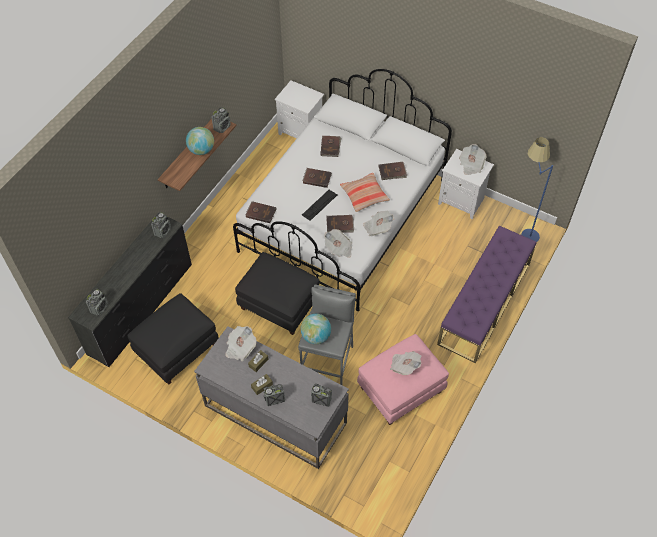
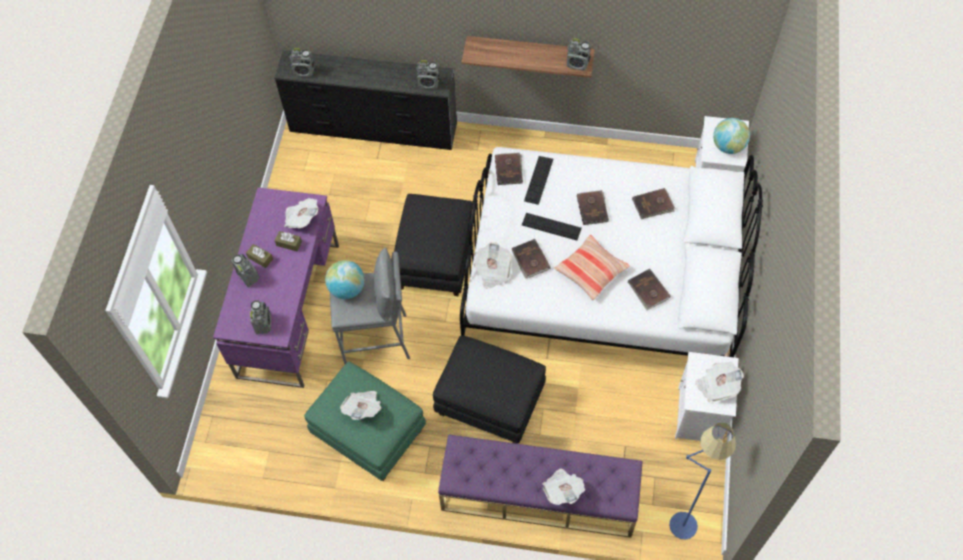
camera: 70 degrees right, 5 degrees up
(177, 349) = (335, 182): black ottoman -> black ottoman (490, 401)
(201, 150) = (531, 58): globe -> globe (728, 146)
(274, 414) = (289, 309): grey desk -> purple desk
(278, 199) = (538, 180): none -> keyboard
(377, 228) = (546, 304): newspaper -> newspaper (562, 490)
(400, 389) = (370, 432): pink ottoman -> green ottoman

